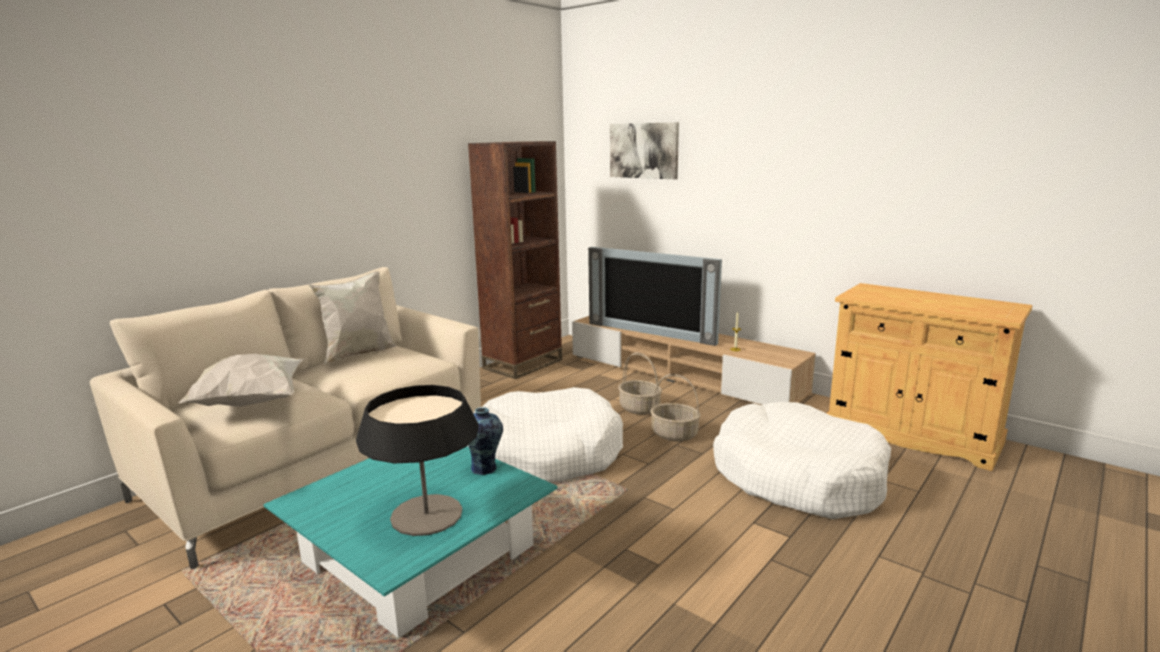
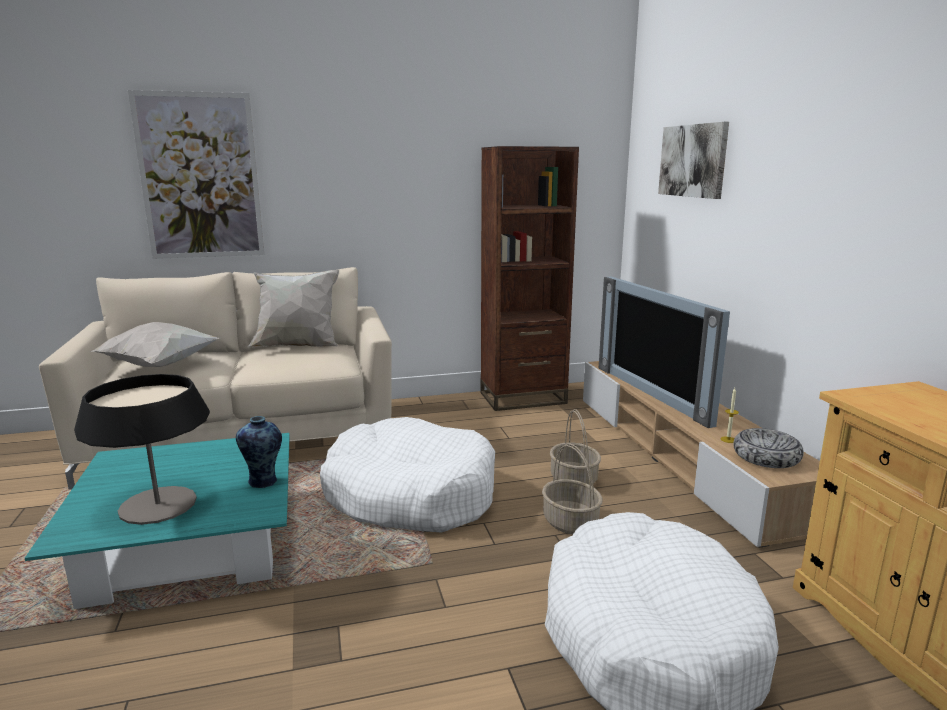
camera: 35 degrees right, 0 degrees up
(210, 187) = (200, 177): none -> picture
(767, 354) = (766, 457): none -> bowl

